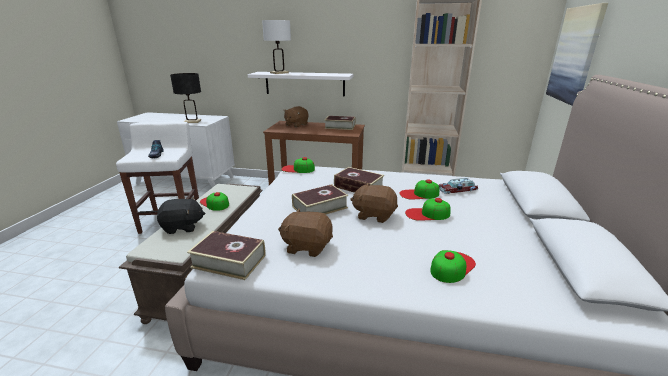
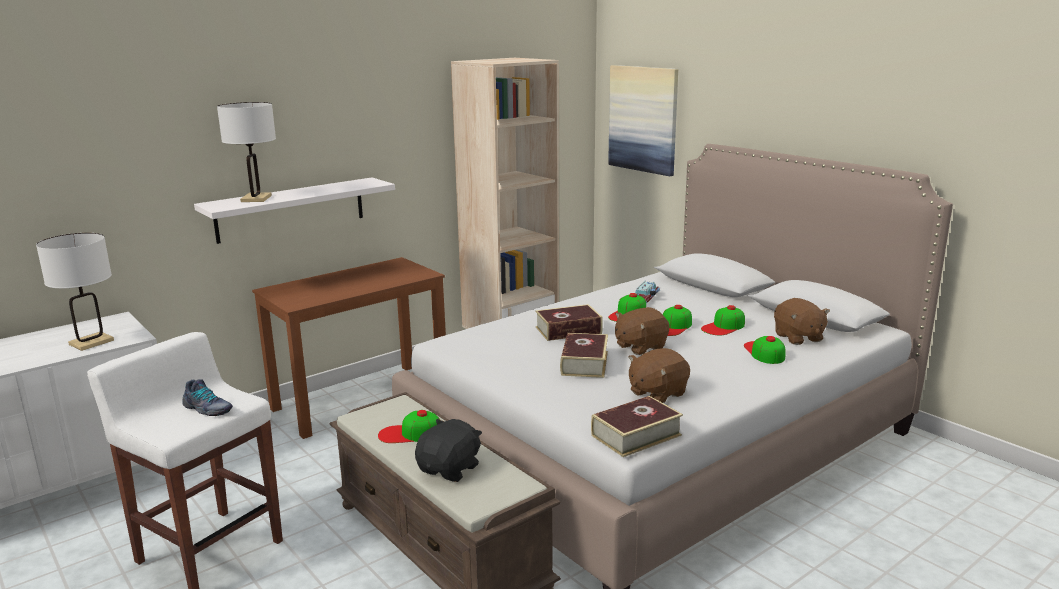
camera: 50 degrees left, 5 degrees down
(192, 121) = (91, 342): black table lamp -> white table lamp
(296, 125) = (306, 287): brown plush toy -> brown plush toy (798, 337)
(298, 169) = (453, 342): cap -> cap (723, 327)
(340, 127) = (380, 269): book -> none

